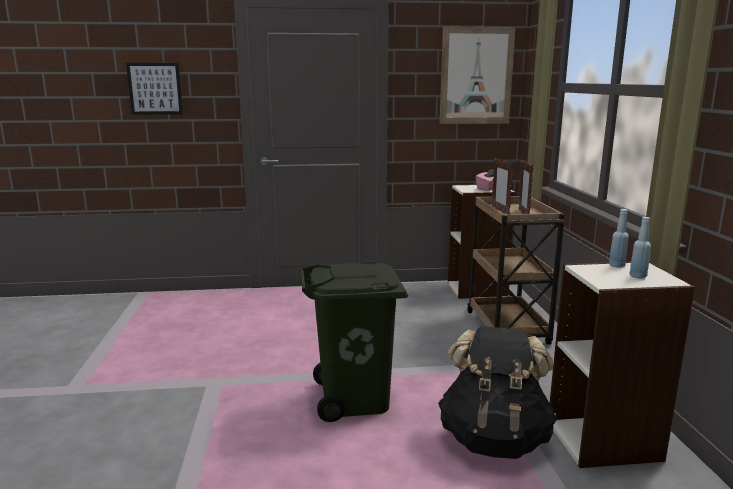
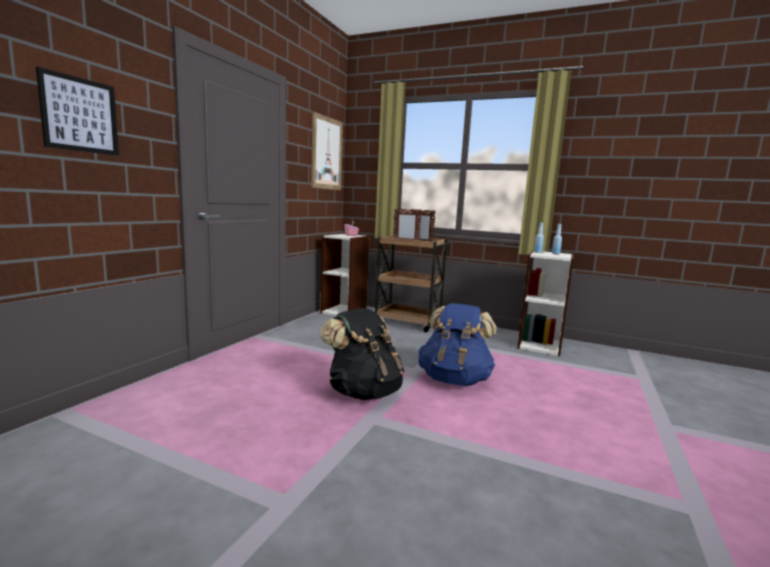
camera: 60 degrees left, 5 degrees down
(355, 400) = (454, 379): green trash can -> blue backpack
(494, 439) = (526, 362): black backpack -> black backpack (363, 392)

